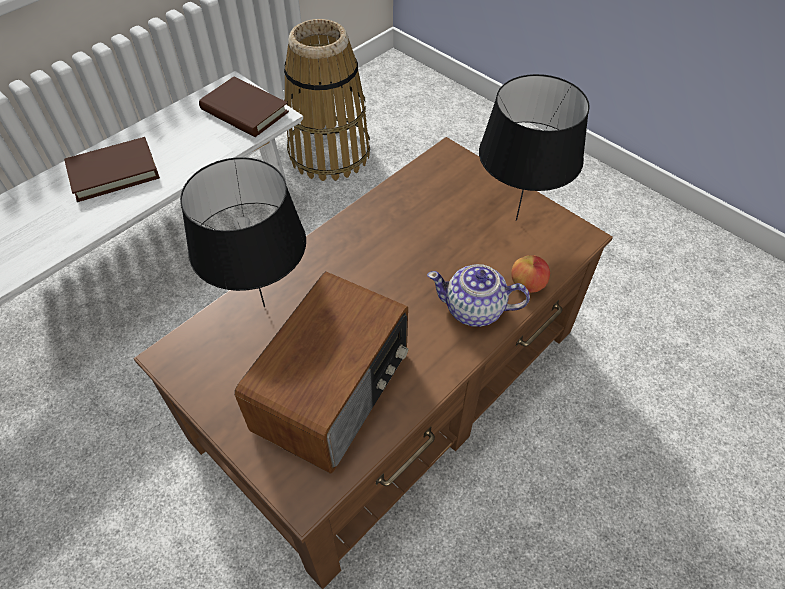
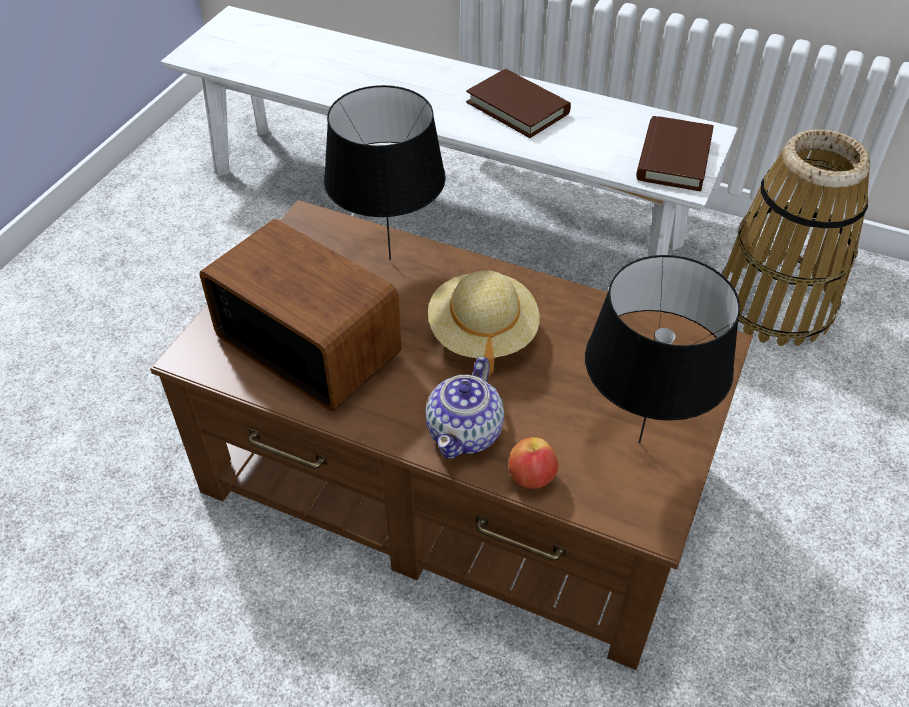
camera: 70 degrees right, 5 degrees down
(335, 391) = (309, 342): radio -> radio turned 150 degrees counterclockwise
(381, 270) = (482, 333): none -> beige hat
(475, 310) = (465, 432): teapot -> teapot turned 150 degrees counterclockwise

